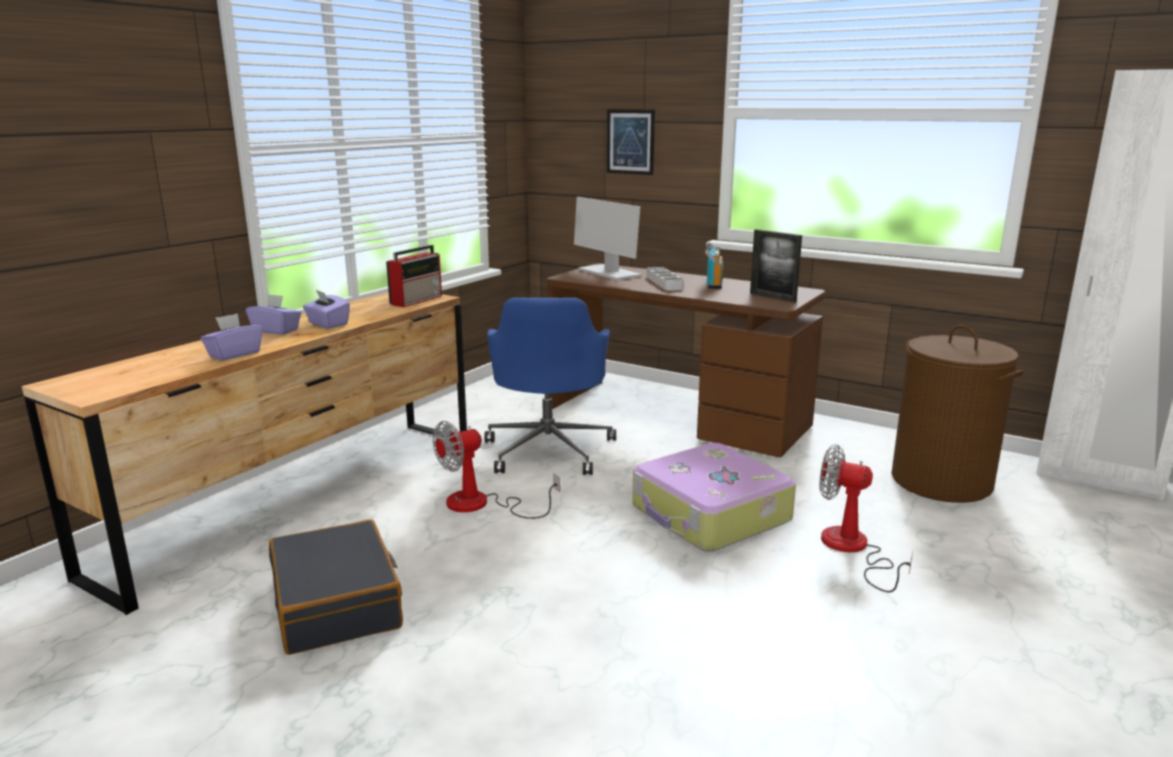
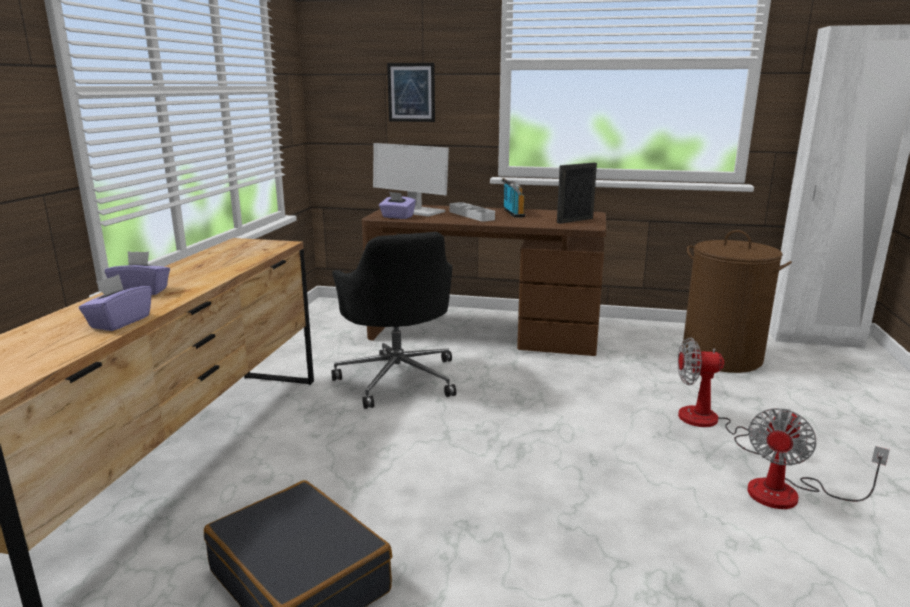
camera: 20 degrees left, 0 degrees up
(327, 324) = (194, 279): purple tissue box -> purple tissue box (397, 217)
(417, 300) = (263, 247): radio -> none
(481, 504) = (374, 442): fan -> fan (790, 494)
(549, 449) = (398, 378): blue office chair -> black office chair
(710, 515) = (581, 414): suitcase -> none
(772, 297) = (575, 220): picture frame -> picture frame turned 120 degrees clockwise

